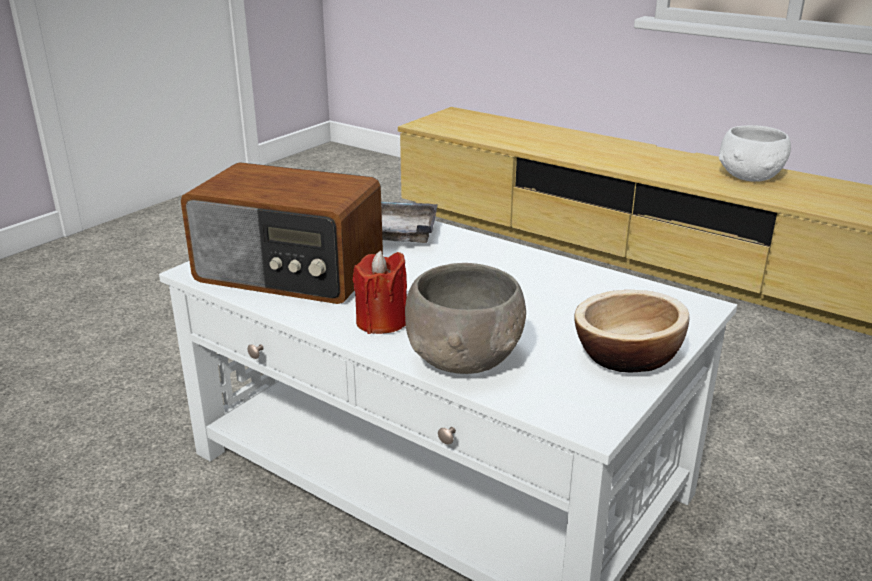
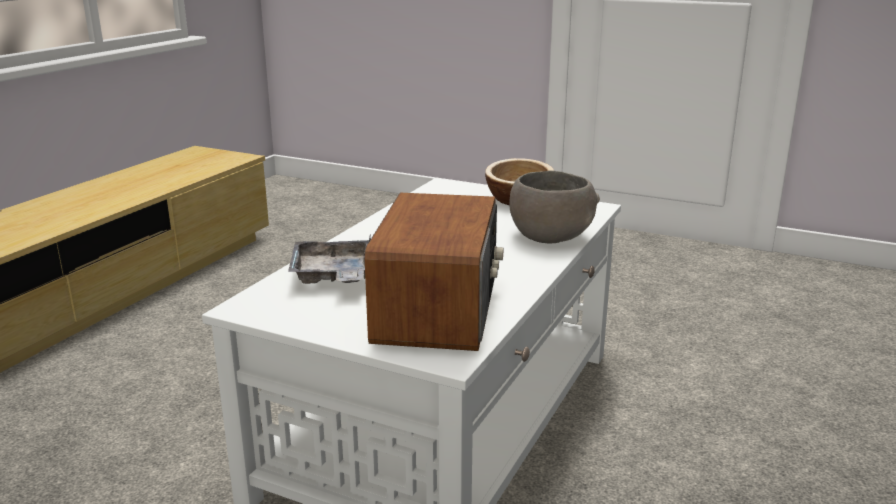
camera: 100 degrees left, 5 degrees down
(382, 322) = (514, 262): red candle -> none
(750, 177) = (93, 195): white bowl -> none

